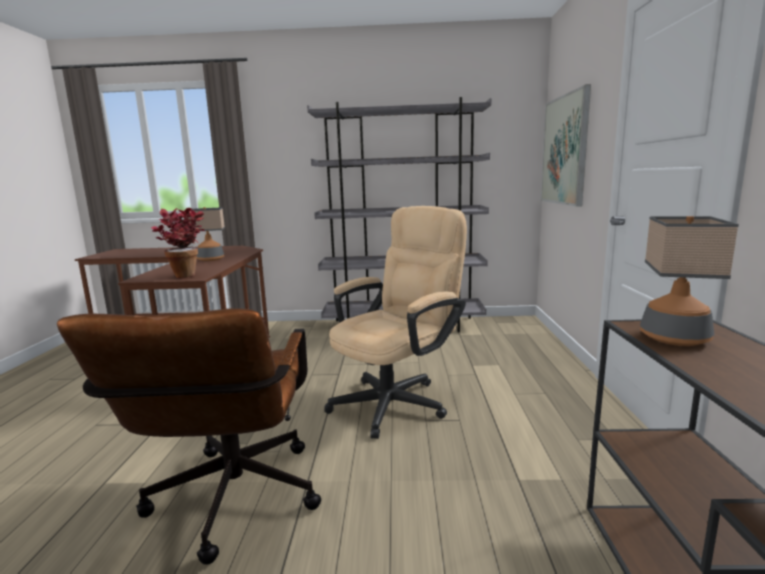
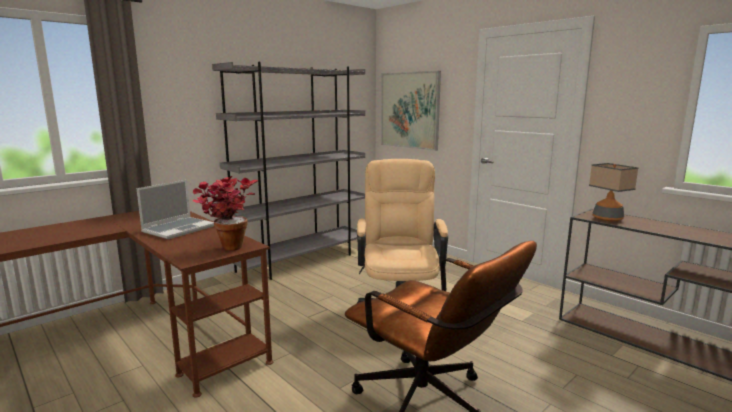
camera: 45 degrees left, 0 degrees up
(211, 259) = (179, 229): table lamp -> laptop

